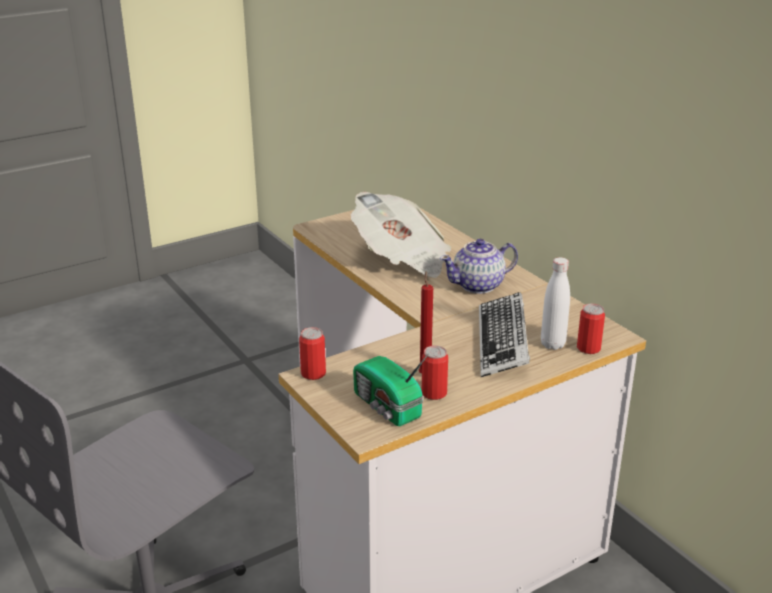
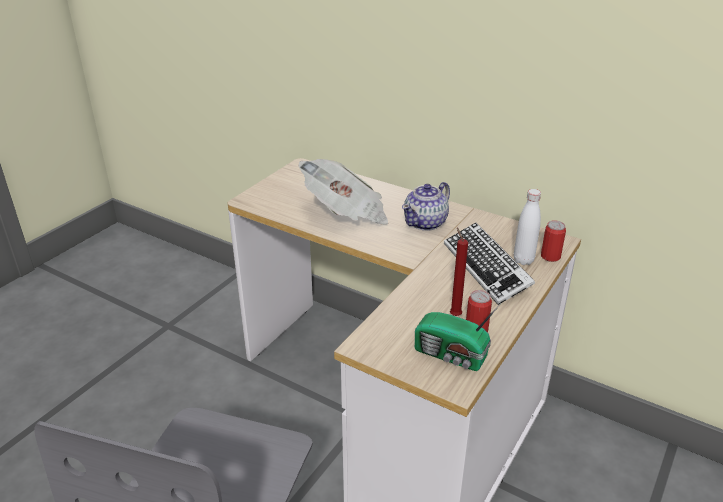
camera: 25 degrees left, 5 degrees up
(313, 373) = (364, 342): can -> none

